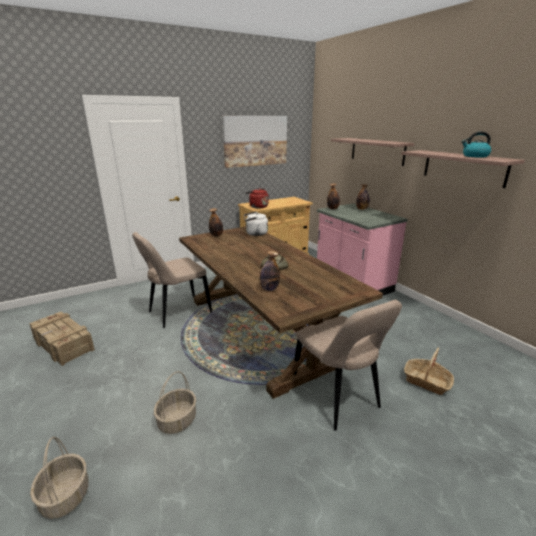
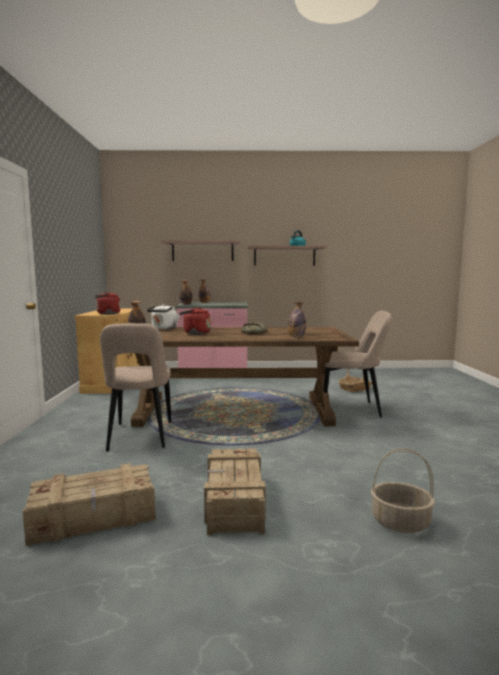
camera: 60 degrees left, 15 degrees down
(88, 388) = (234, 502): none -> crate
(177, 421) = (334, 462): basket -> none
(242, 248) = (195, 333): none -> red kettle
(255, 141) = (77, 240): picture -> none

